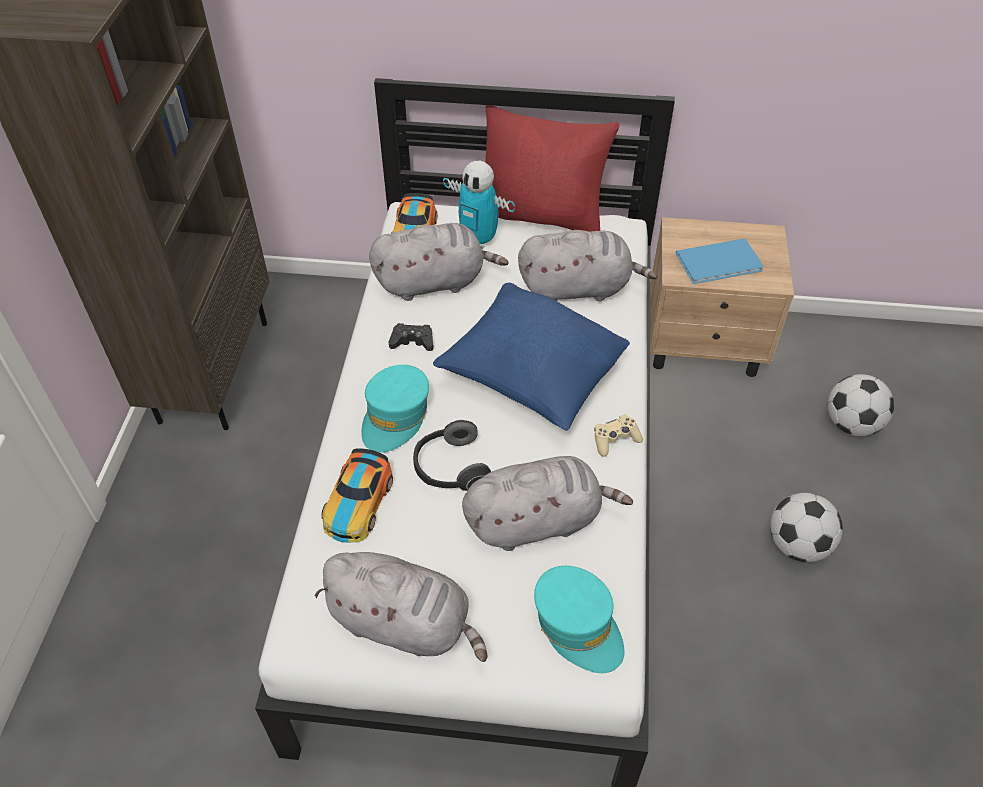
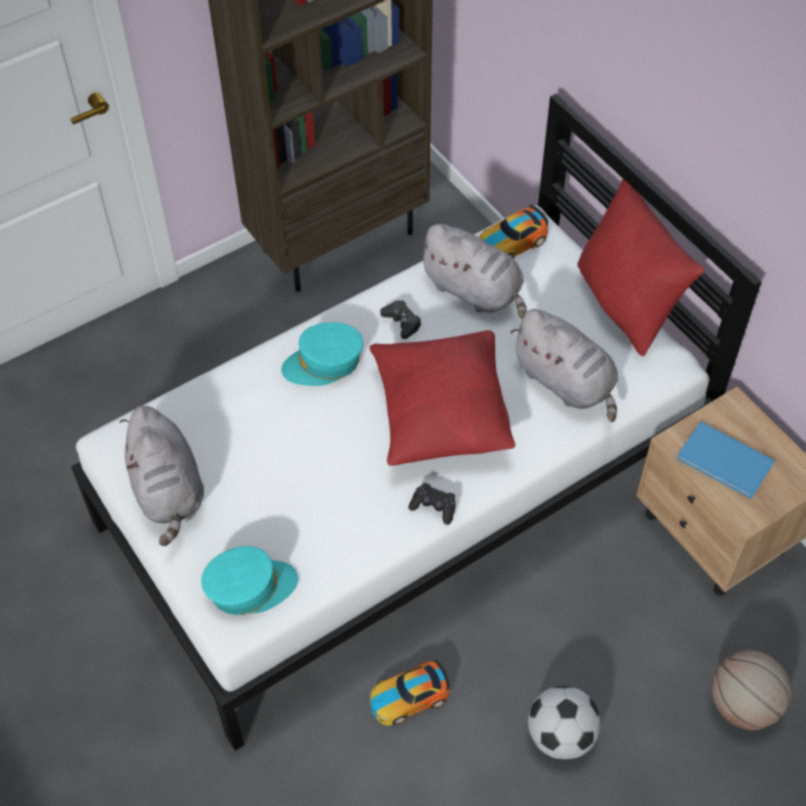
camera: 50 degrees right, 5 degrees up
(357, 503) = (232, 397): toy car -> toy car (408, 697)
(449, 468) = (310, 426): headphones -> none
(479, 240) = (549, 285): toy robot -> none
(531, 377) = (441, 416): blue pillow -> red pillow
(537, 521) = (315, 508): grey plush toy -> none
(578, 626) = (250, 587): turquoise cap -> turquoise cap turned 120 degrees counterclockwise
(615, 439) = (434, 507): beige game controller -> black game controller
(851, 424) = (742, 705): football -> basketball

